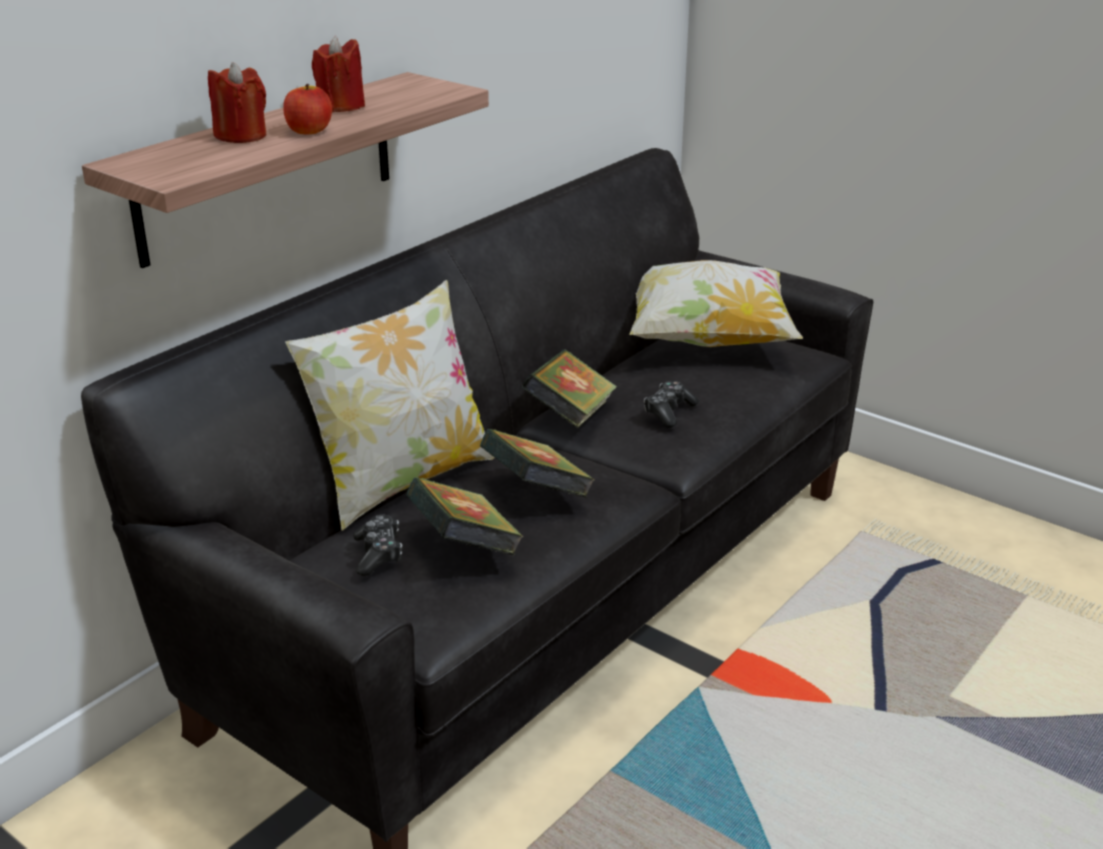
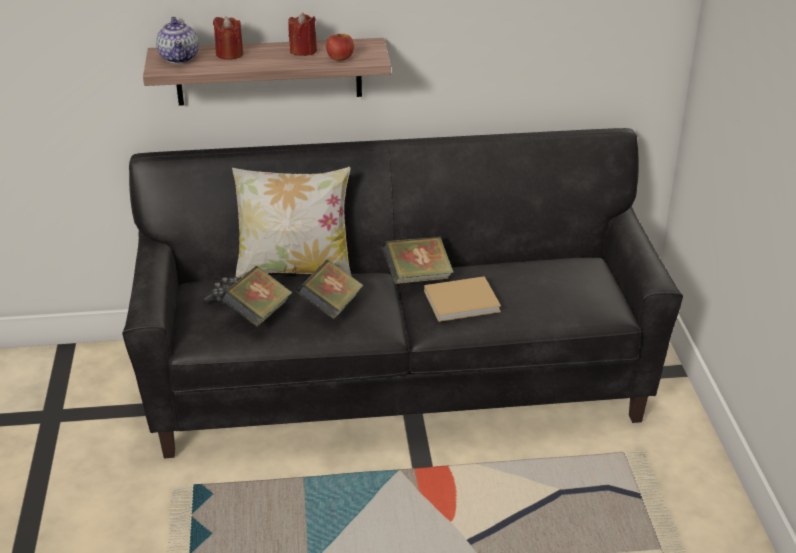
camera: 45 degrees right, 5 degrees up
(172, 159) = (180, 58): none -> teapot
(309, 131) = (259, 62): apple -> apple (340, 58)
(669, 412) = (464, 301): game controller -> beige book
(708, 340) = (567, 272): pillow -> none

